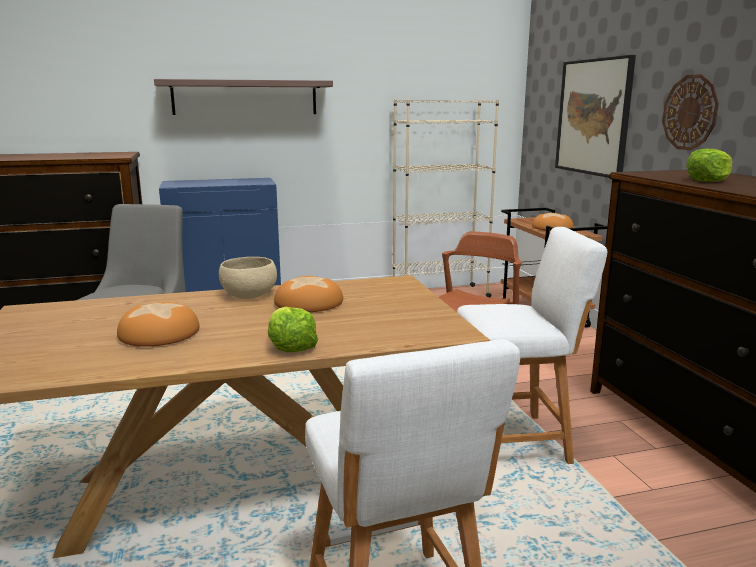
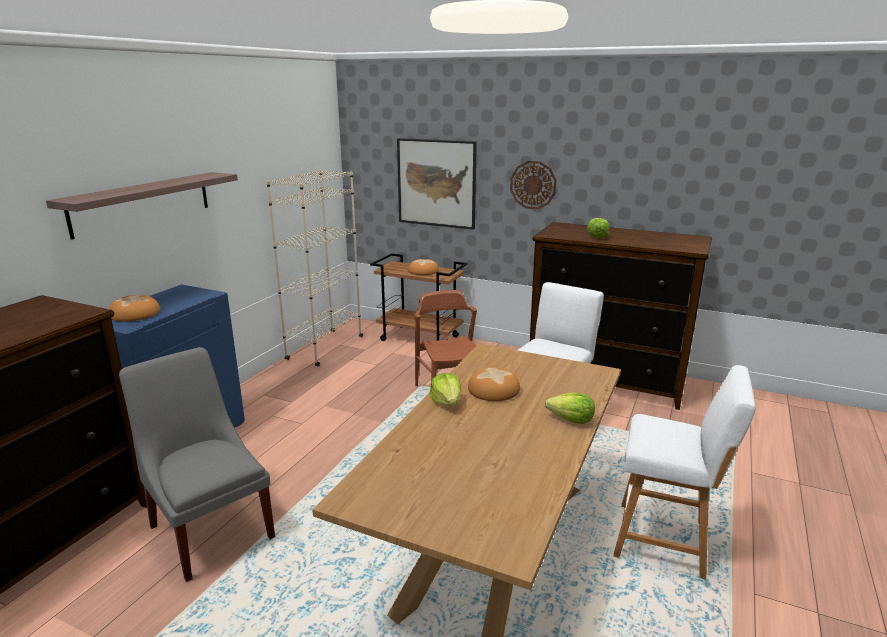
camera: 50 degrees left, 5 degrees up
(159, 333) = (493, 454): bread -> bread (135, 314)
(249, 295) = (447, 402): beige bowl -> lettuce

